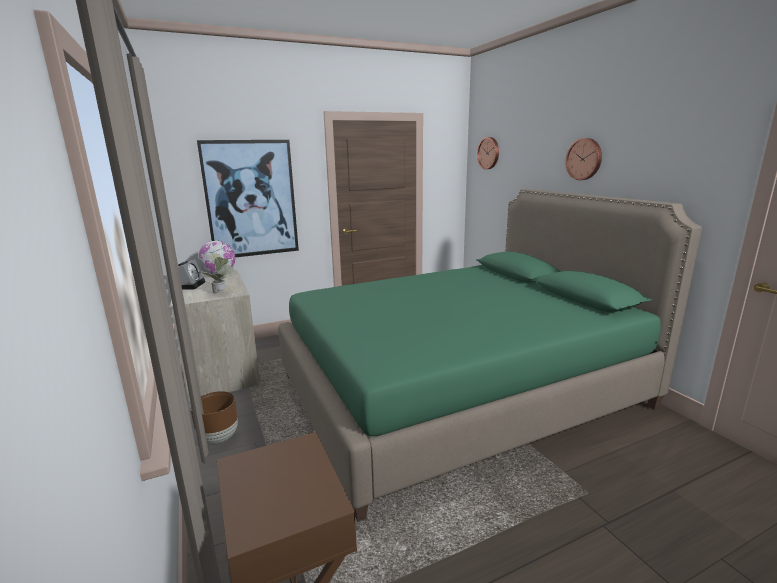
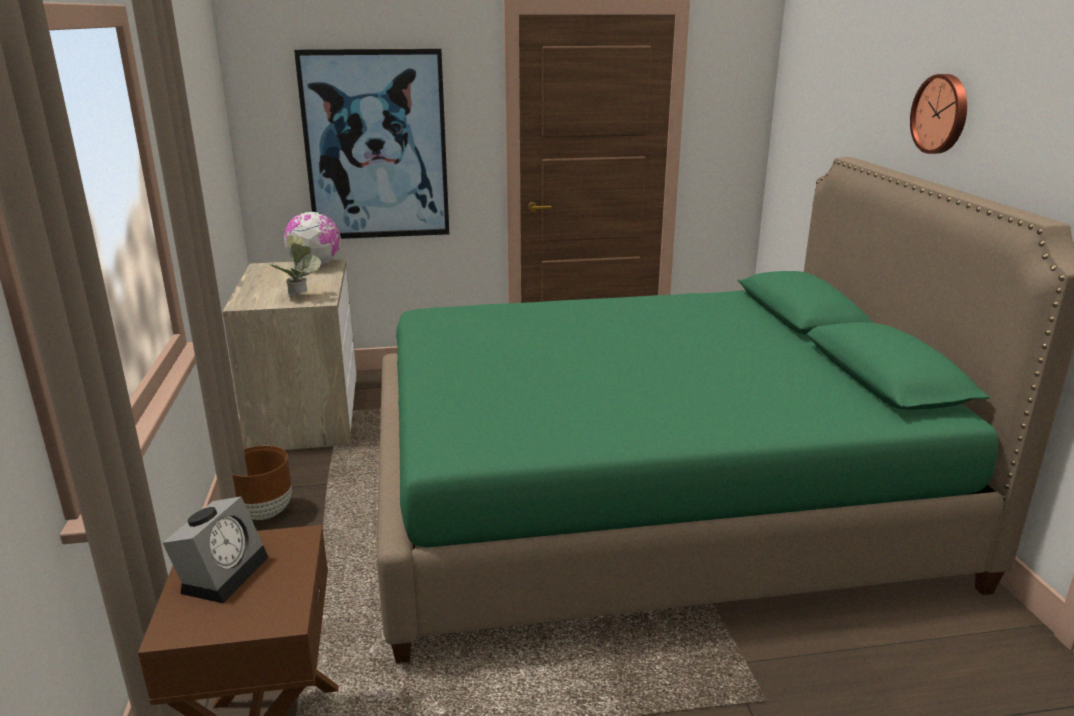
camera: 15 degrees right, 5 degrees up
(190, 285) = (266, 279): alarm clock -> alarm clock (223, 572)
(489, 153) = (806, 79): wall clock -> none

